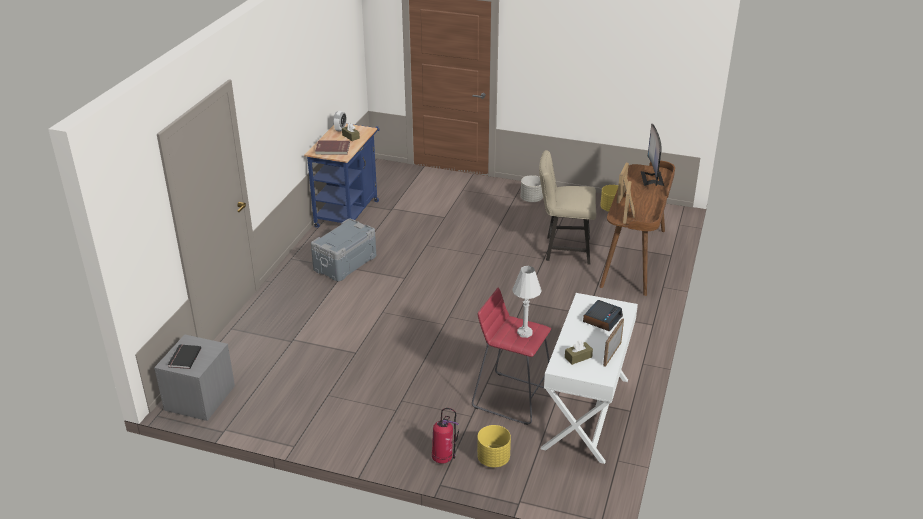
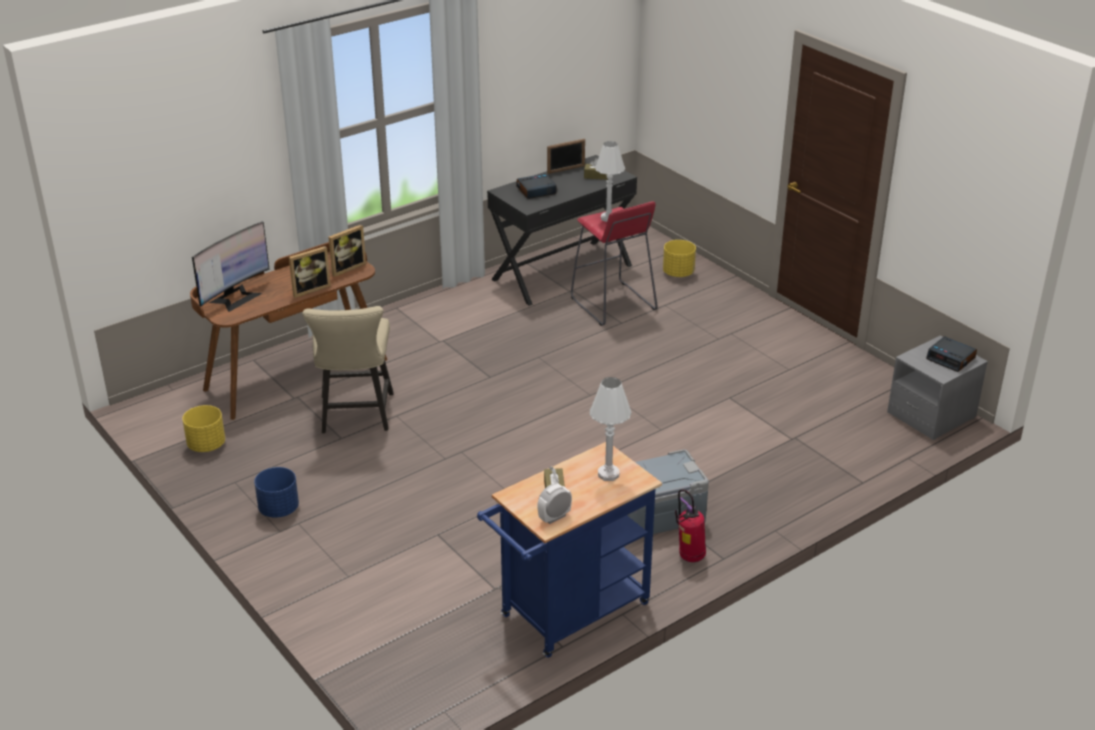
camera: 145 degrees left, 0 degrees up
(183, 358) = (951, 359): black book -> alarm clock
(332, 149) = (608, 474): red book -> white table lamp
(443, 458) = (720, 287): fire extinguisher -> fire extinguisher (689, 557)
(531, 199) = (278, 509): grey planter -> blue planter
(563, 249) = (356, 417): beige chair -> beige chair turned 45 degrees clockwise
(587, 413) = (561, 272): white desk -> black desk

